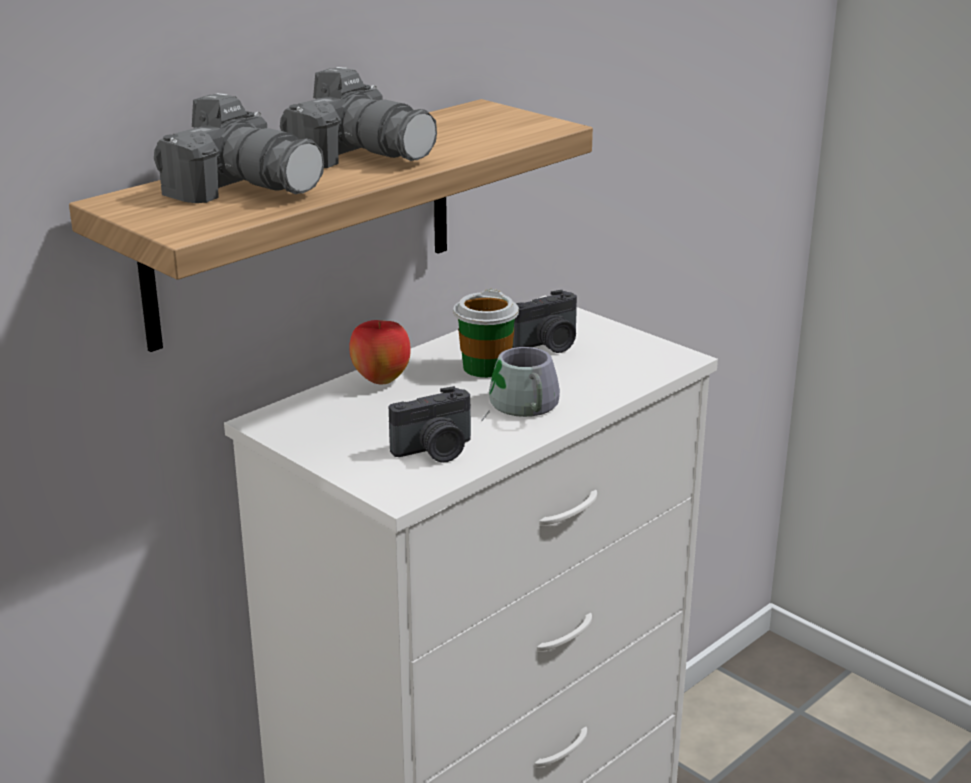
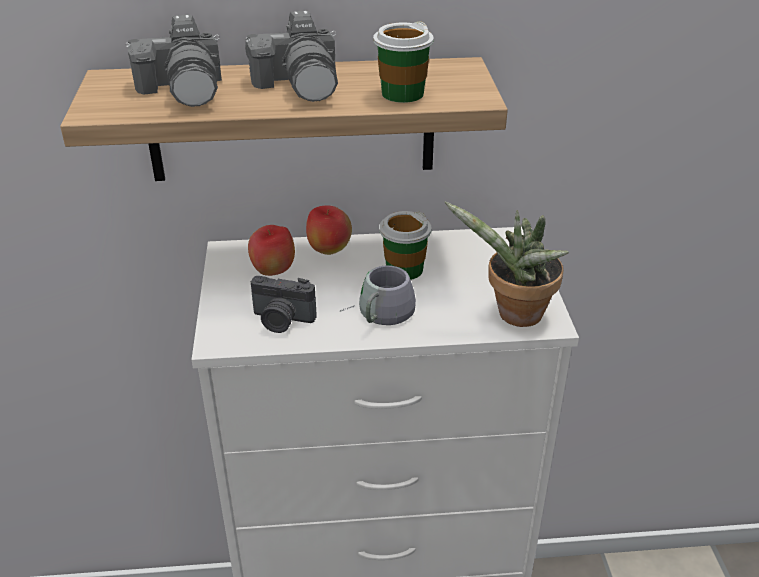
camera: 40 degrees right, 10 degrees up
(352, 418) = (273, 271): none -> apple
(478, 138) = (402, 94): none -> cup
(548, 345) = (471, 269): camera -> none
(643, 364) = (514, 316): none -> potted plant

